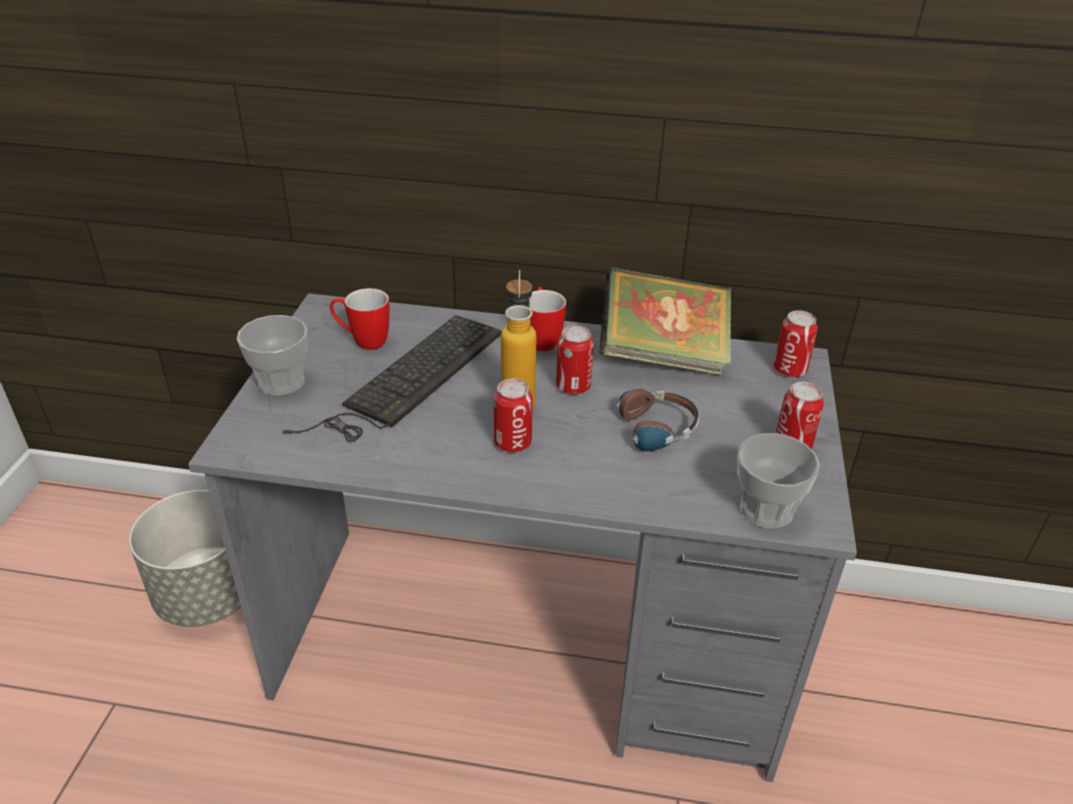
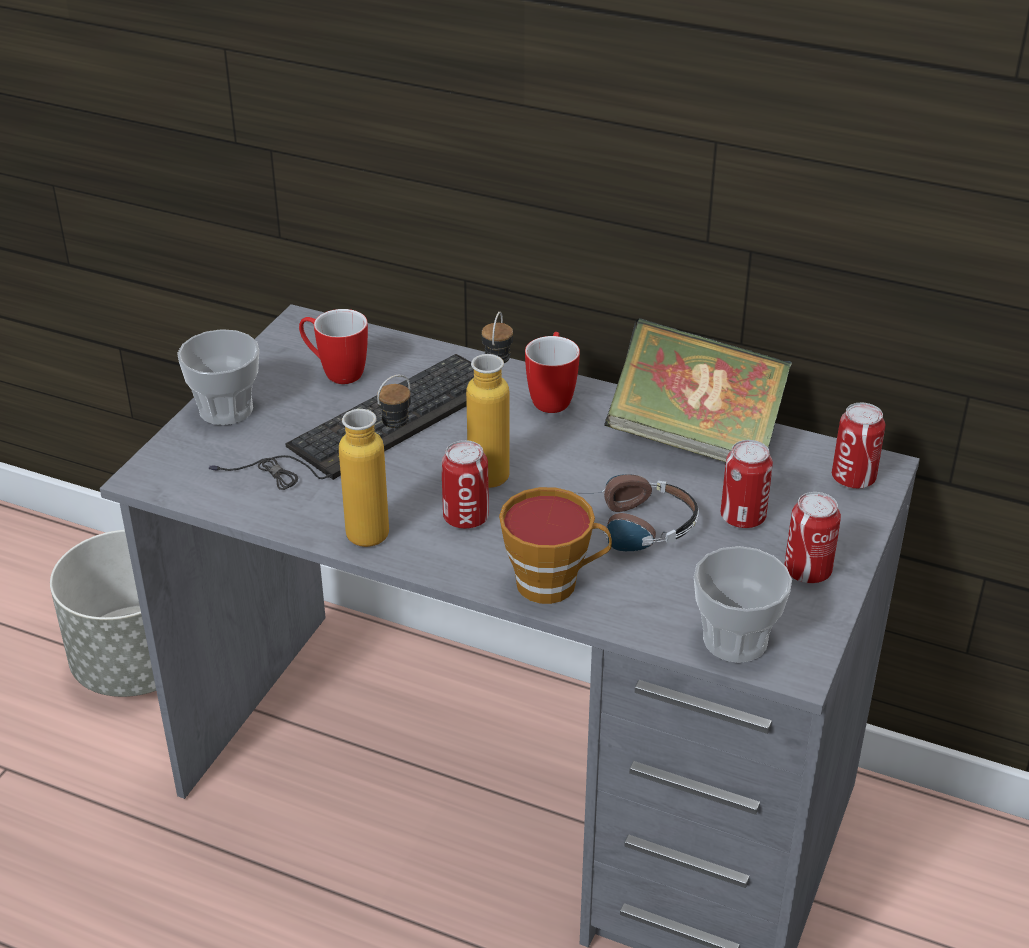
camera: 15 degrees right, 0 degrees up
(448, 461) = (383, 527): none -> bottle
(573, 386) = (566, 461): can -> can (743, 517)
(605, 486) = (554, 583): none -> cup

